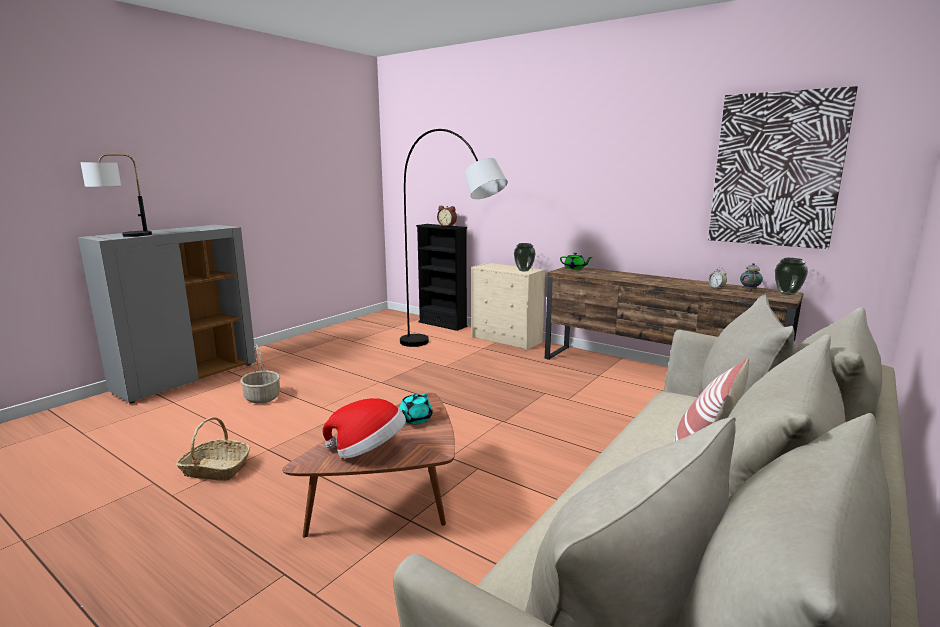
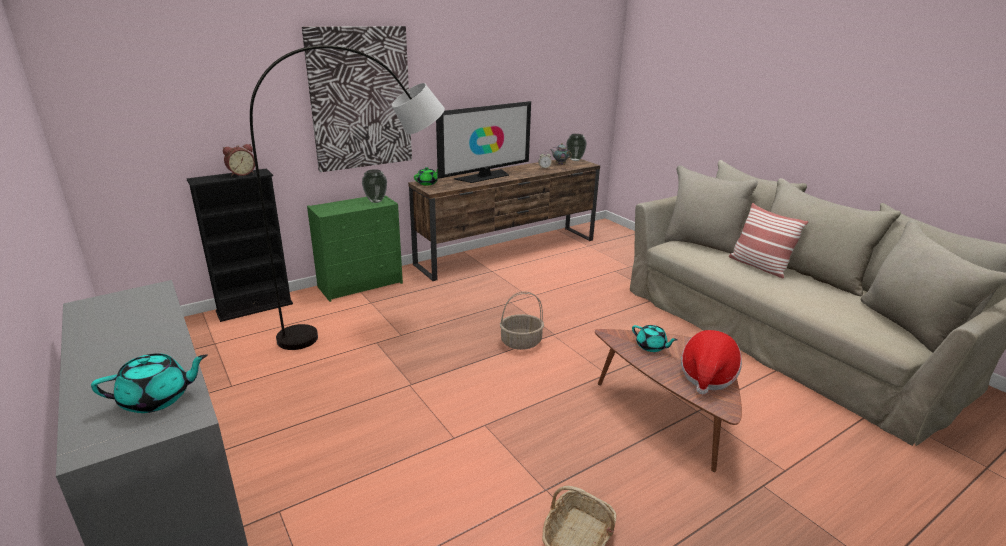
camera: 70 degrees left, 10 degrees up
(122, 236) = (157, 399): table lamp -> turquoise teapot
(262, 397) = (382, 491): basket -> basket (521, 342)
(507, 340) = (361, 285): beige dresser -> green dresser
(631, 277) = (484, 176): none -> television
(776, 170) = (554, 70): picture -> picture (360, 99)

